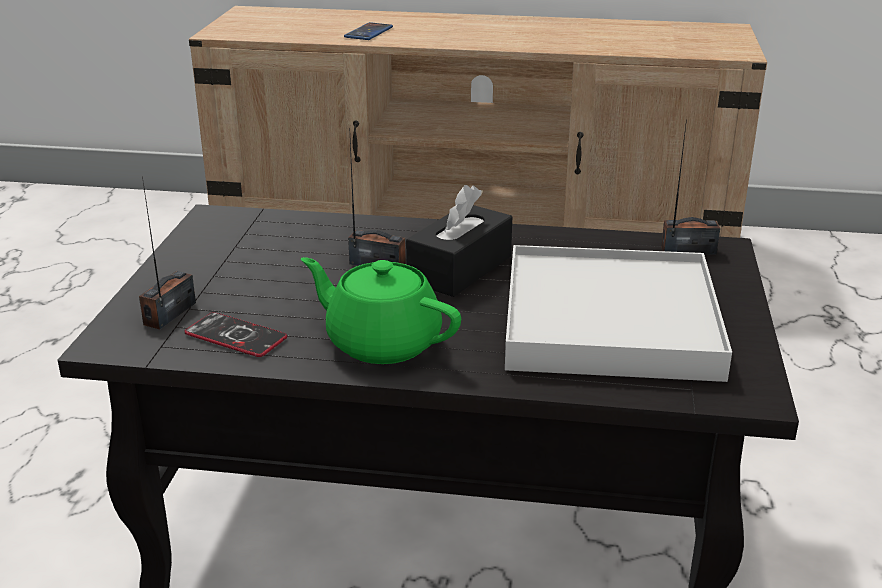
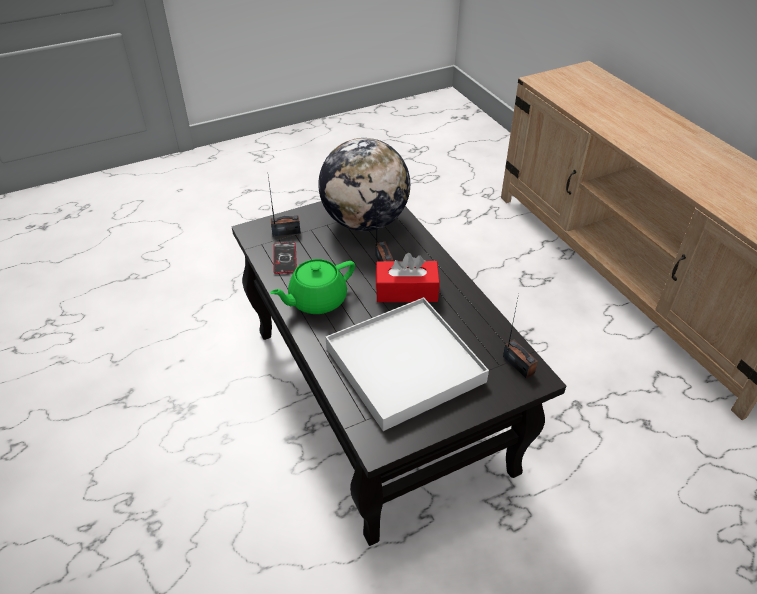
camera: 55 degrees right, 15 degrees up
(260, 246) = (365, 222): none -> globe
(368, 32) = (613, 119): phone -> none
(382, 342) = (316, 300): green teapot -> green teapot turned 120 degrees counterclockwise
(460, 269) = (406, 291): black tissue box -> red tissue box

